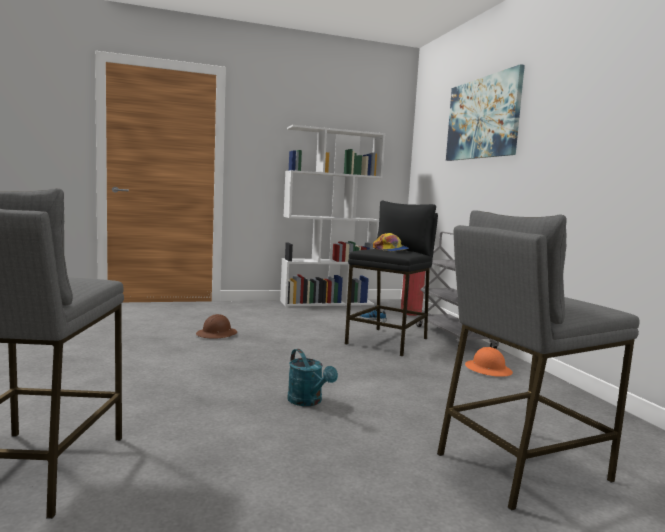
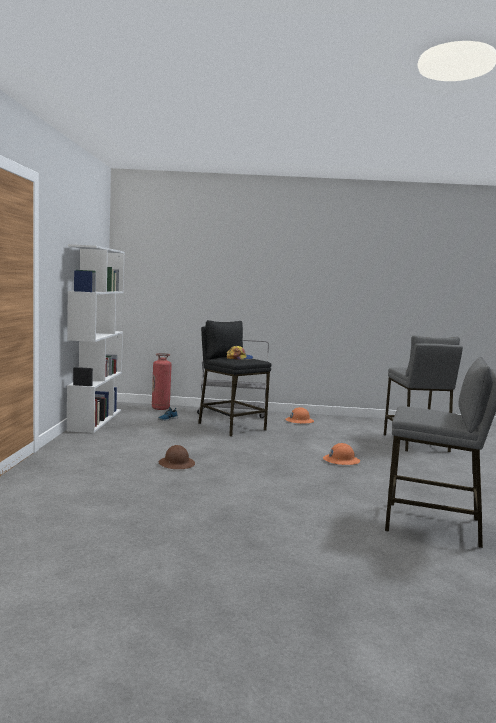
camera: 70 degrees left, 0 degrees up
(308, 402) = (341, 460): turquoise watering can -> orange hard hat
(482, 118) = (224, 253): picture -> none

